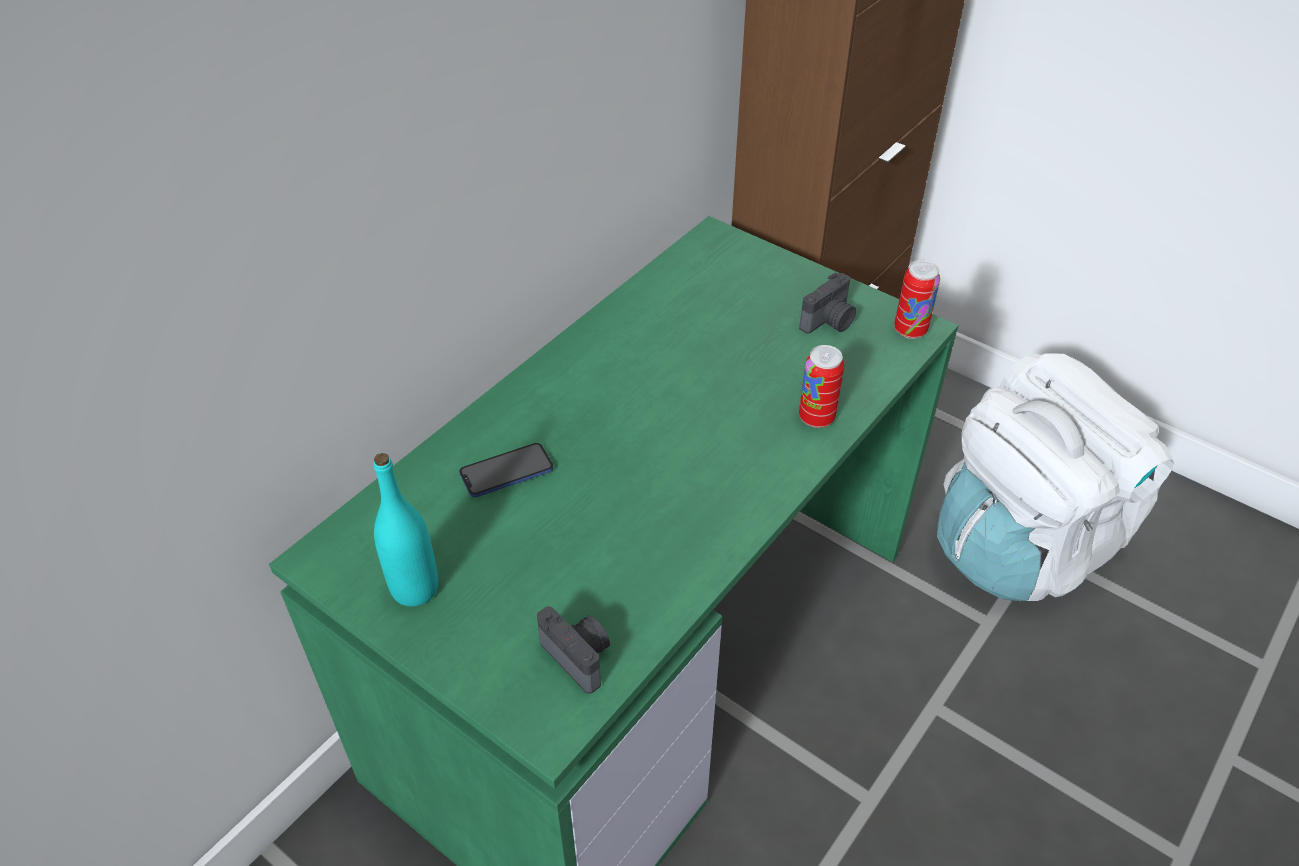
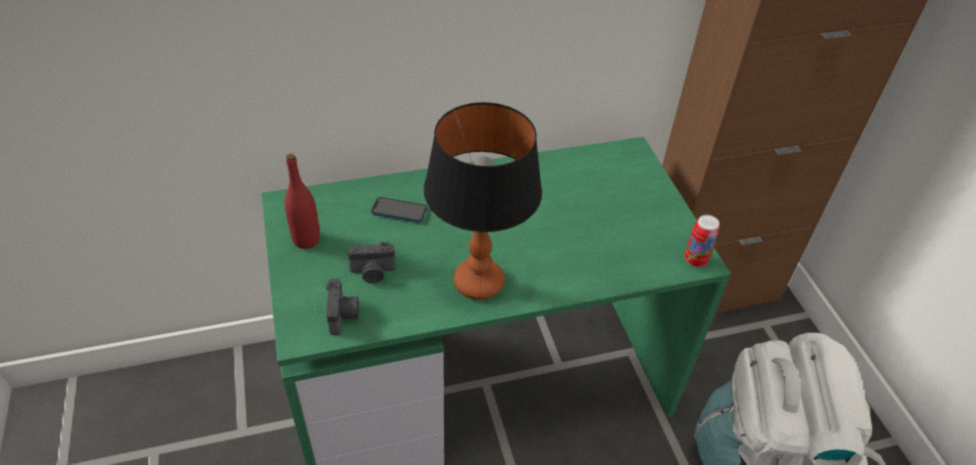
camera: 35 degrees right, 0 degrees up
(415, 588) = (306, 240): turquoise bottle -> red bottle
(706, 501) = (479, 282): none -> table lamp
(816, 418) = (584, 275): can -> none
(829, 322) = (650, 229): camera -> camera (373, 273)

